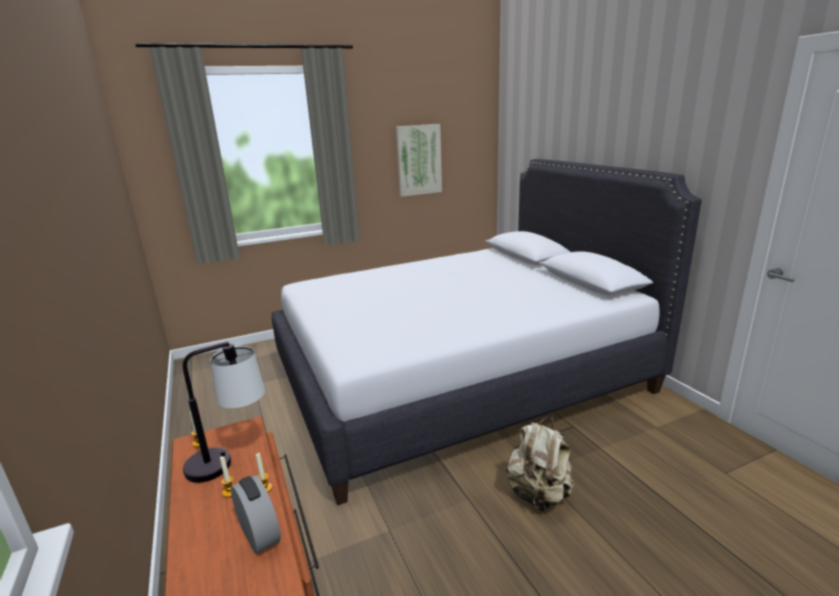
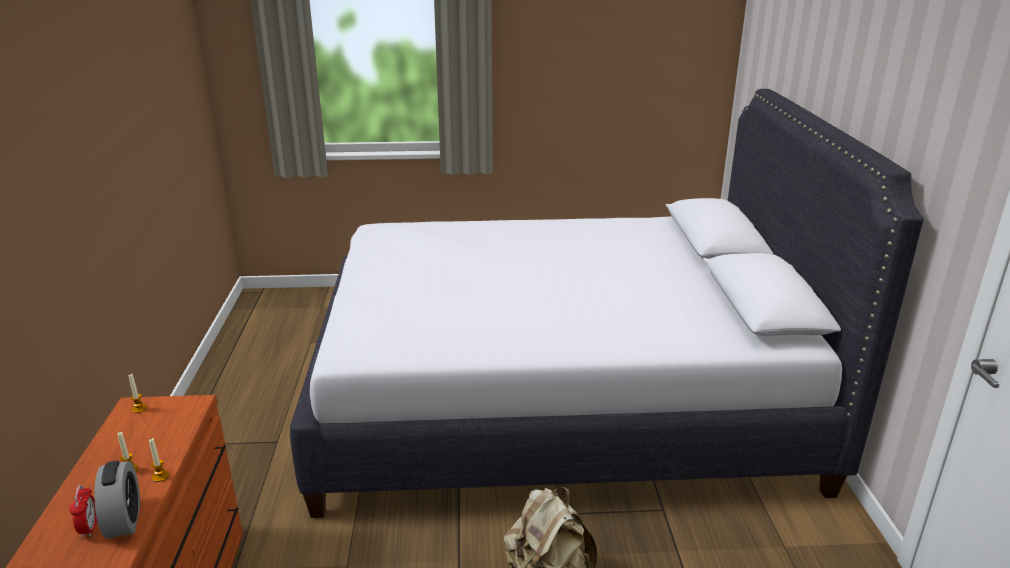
camera: 20 degrees right, 5 degrees up
(229, 552) = (89, 528): none -> alarm clock
(231, 460) = (153, 436): table lamp -> none
(418, 160) = (599, 65): picture -> none

